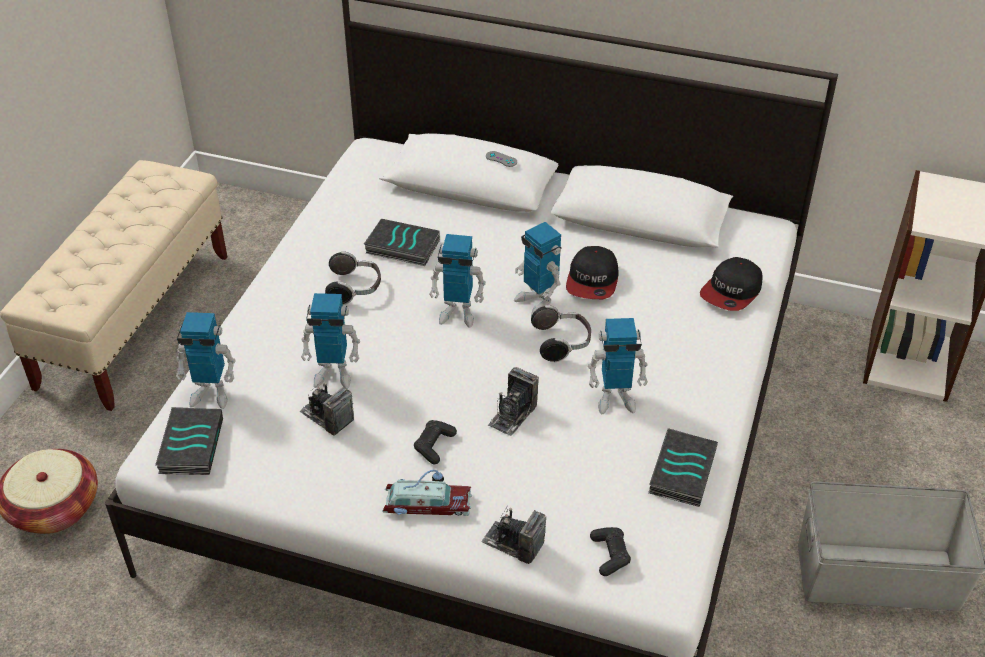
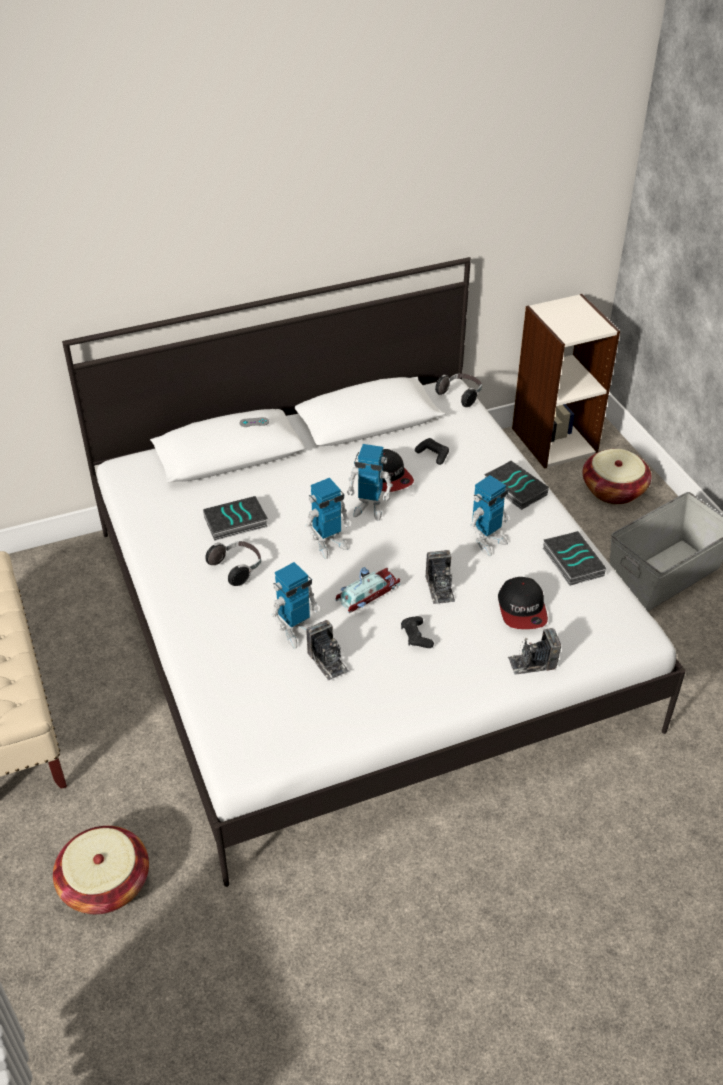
camera: 40 degrees left, 0 degrees up
(190, 445) = (255, 740): book -> book (514, 489)
(211, 393) = (225, 698): toy robot -> none
(327, 416) = (327, 661): camera -> camera turned 120 degrees counterclockwise
(426, 502) = (453, 673): toy car -> toy car (366, 593)
(562, 343) = (416, 526): headphones -> headphones (460, 395)
(610, 555) = (590, 634): black game controller -> black game controller (433, 455)
(731, 291) = (477, 439): cap -> cap (522, 609)
(921, 450) = (613, 490): none -> basket

